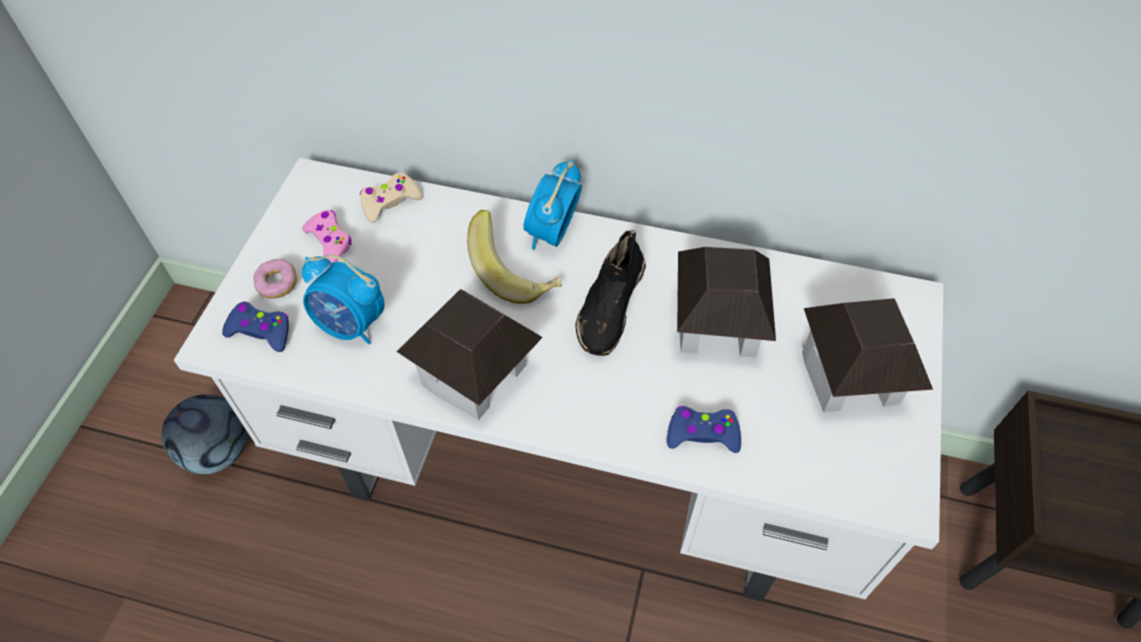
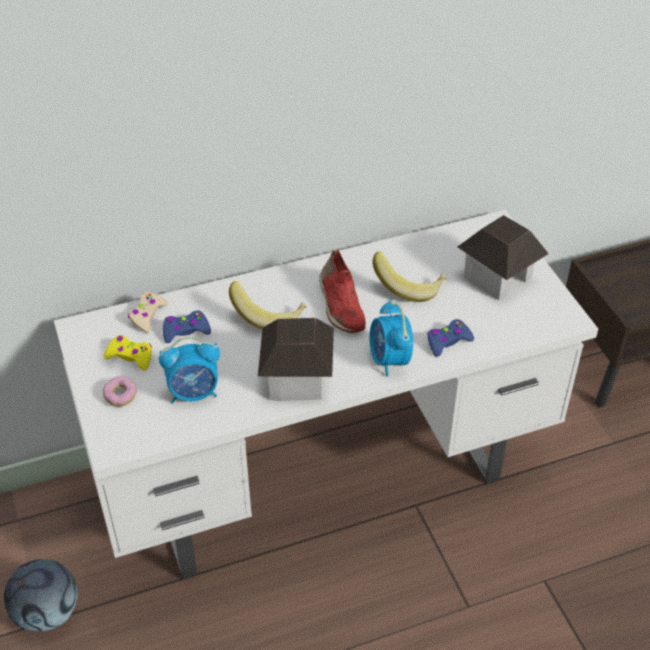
camera: 35 degrees left, 10 degrees down
(261, 331) = (137, 426): blue game controller -> blue game controller (185, 331)
(330, 242) = (130, 356): pink game controller -> yellow game controller
(552, 234) = (270, 285): alarm clock -> alarm clock (389, 360)
(609, 305) = (340, 305): black shoe -> red shoe
(716, 326) = (409, 287): toy house -> banana

